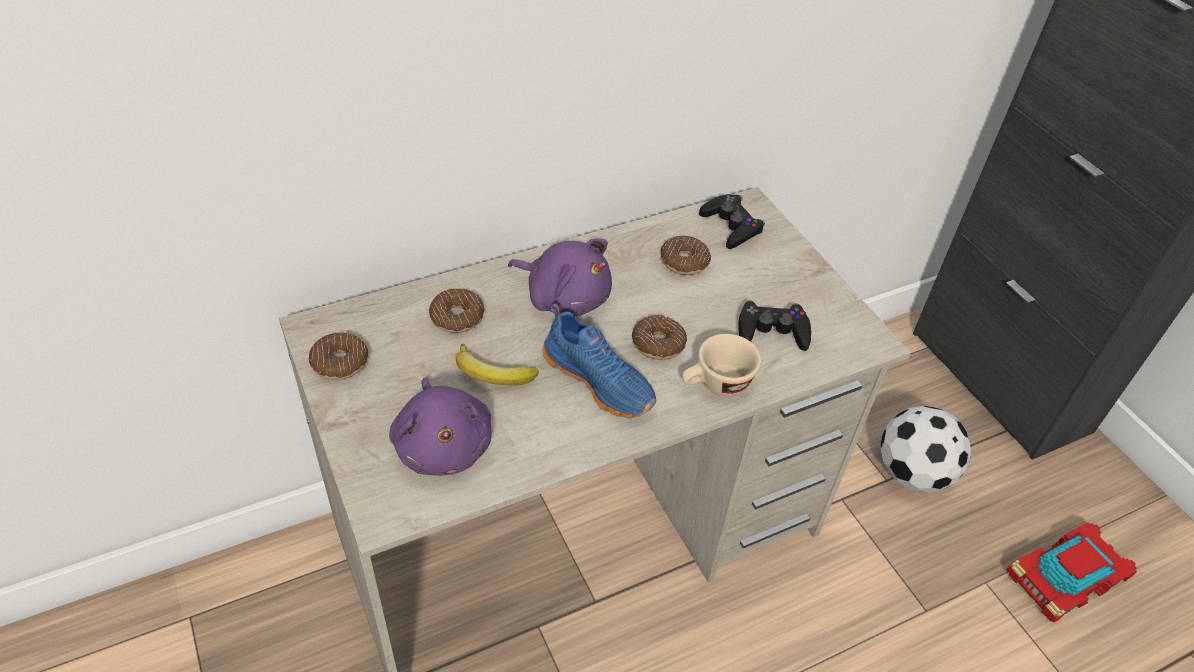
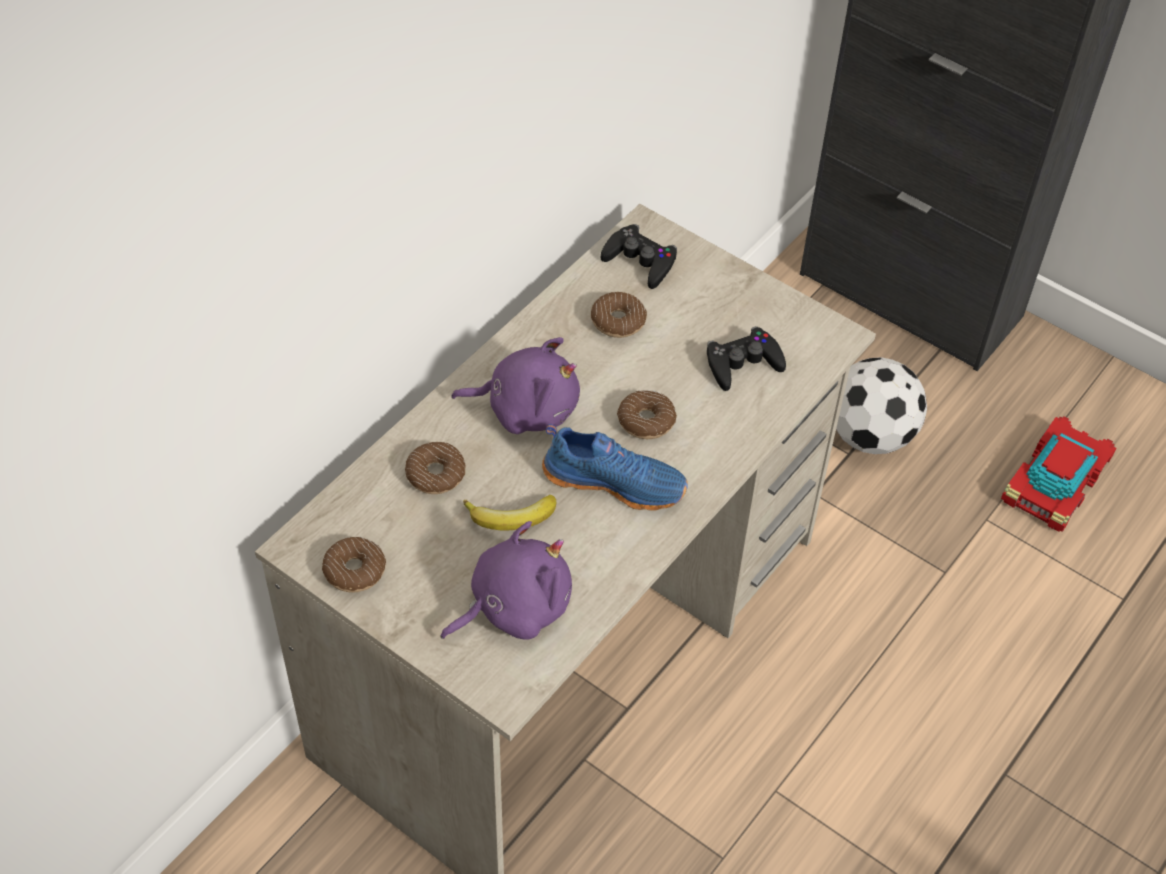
camera: 25 degrees left, 5 degrees up
(443, 445) = (513, 607): purple plush toy -> purple plush toy turned 75 degrees counterclockwise
(716, 385) = (723, 441): beige cup -> none

